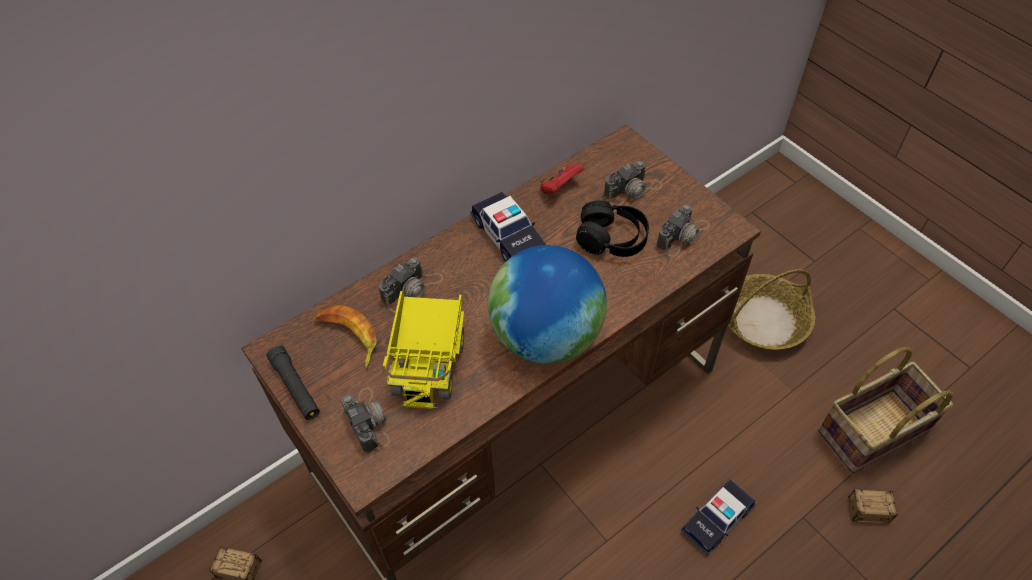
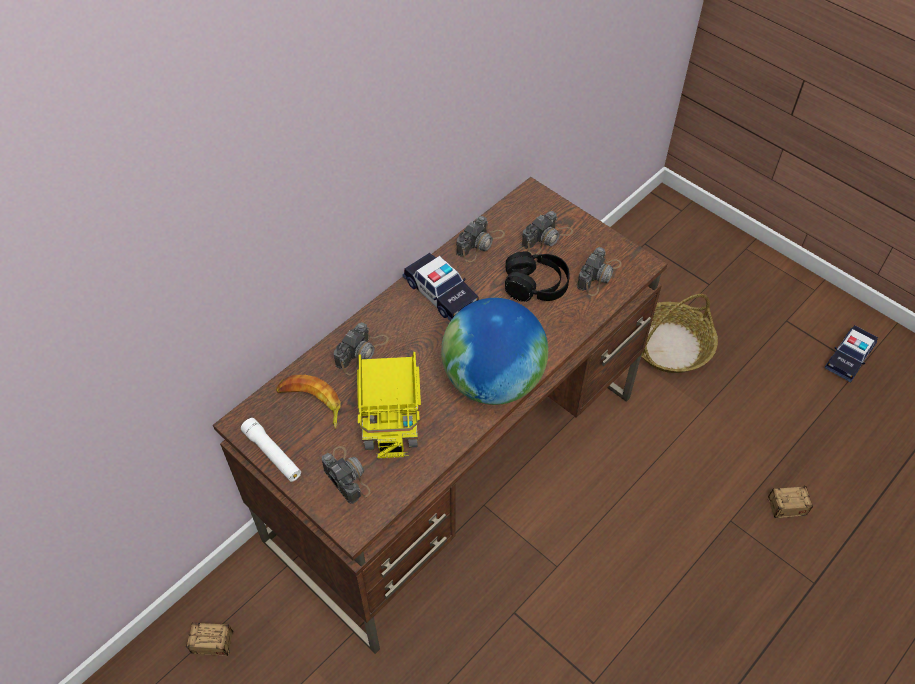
camera: 10 degrees left, 0 degrees up
(295, 387) = (272, 454): black flashlight -> white flashlight
(560, 188) = (480, 243): red game controller -> camera
(717, 519) = (654, 533): toy car -> toy car (849, 357)
(873, 433) = (782, 437): basket -> none

